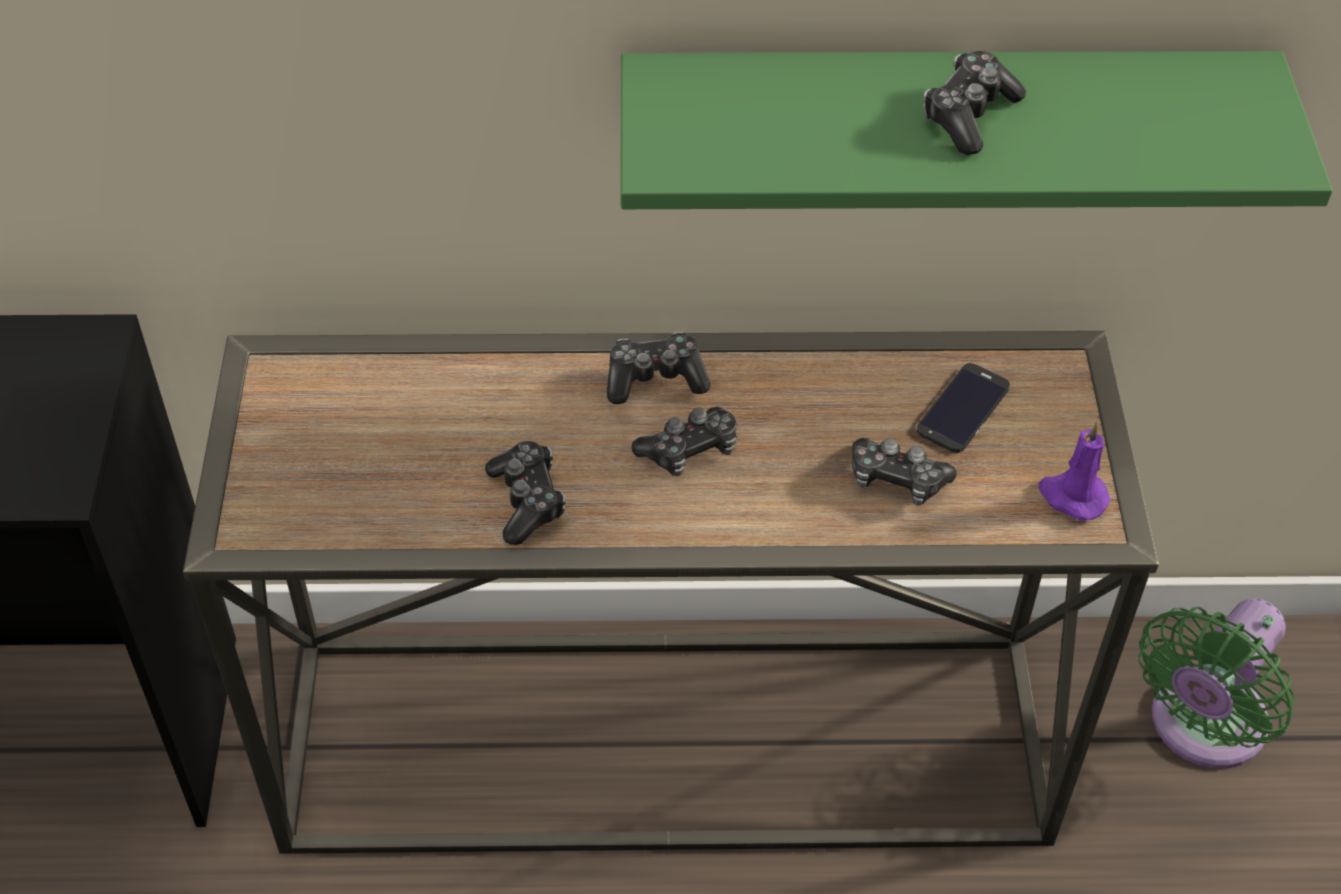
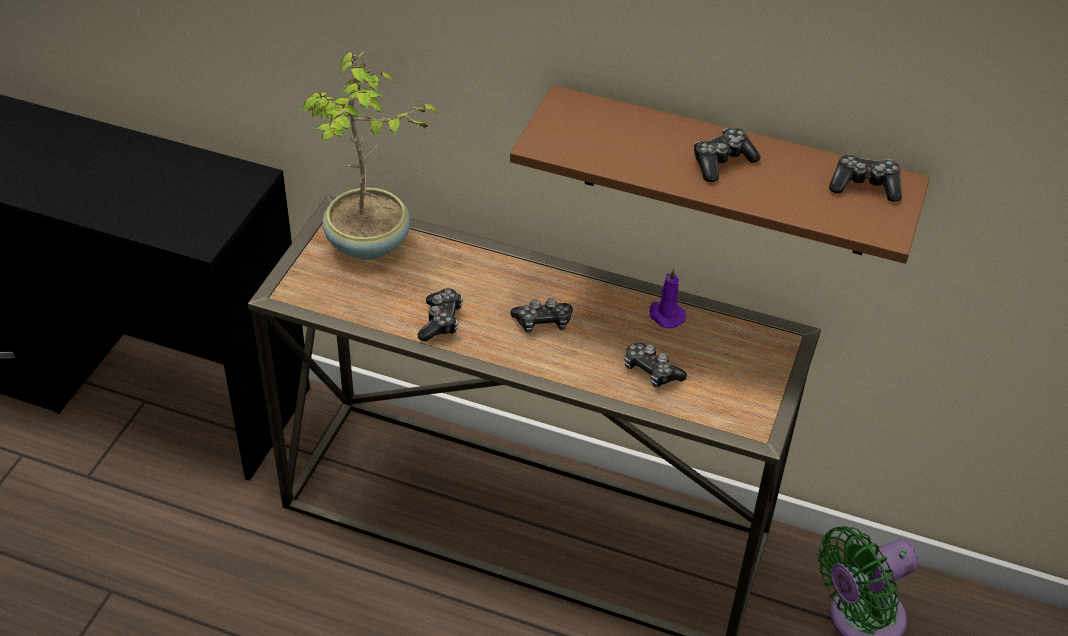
camera: 20 degrees right, 5 degrees down
(341, 402) = (369, 245): none -> potted plant
(655, 379) = (543, 280): game controller -> game controller (864, 186)
(941, 127) = (727, 173): green shelf -> brown shelf
(963, 408) = (711, 346): phone -> none
(1072, 496) = (748, 409): purple candle -> purple candle (665, 315)

